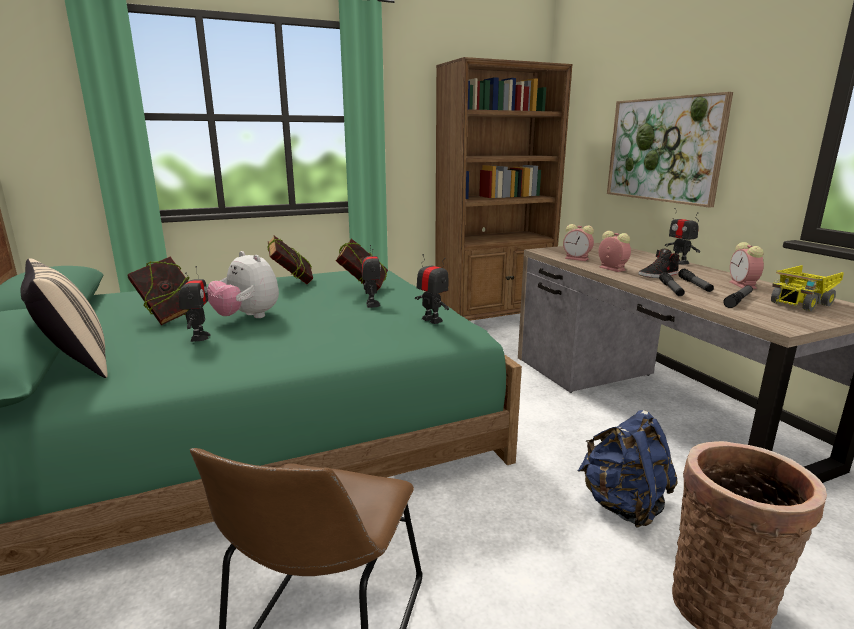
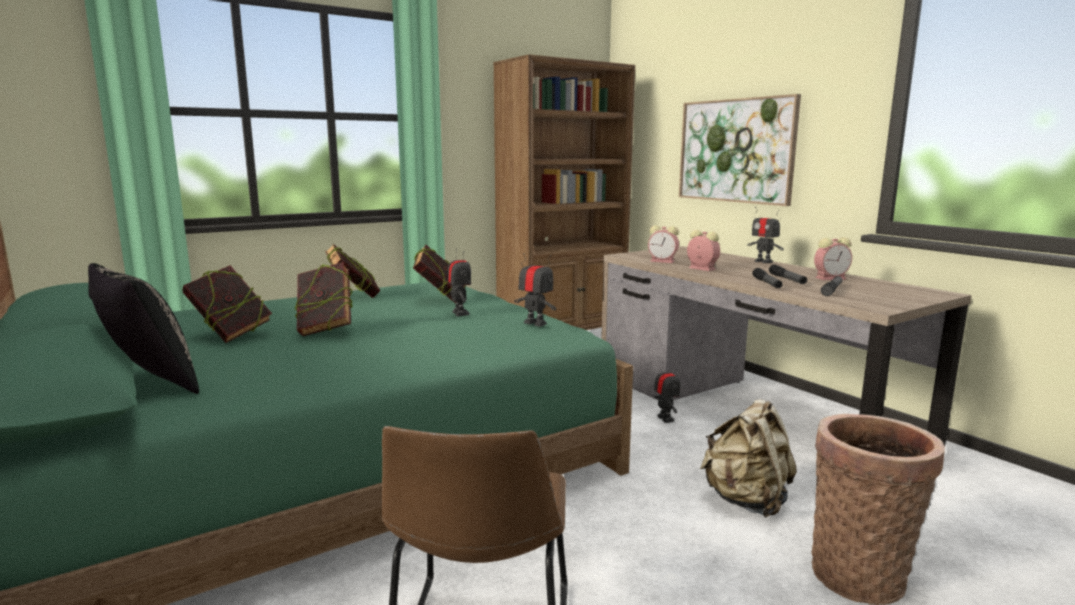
camera: 10 degrees left, 5 degrees down
(75, 365) = (149, 385): beige pillow -> black pillow
(199, 337) = (282, 351): toy robot -> toy robot (665, 419)
(247, 317) = (326, 330): plush toy -> book
(623, 505) = (746, 501): blue backpack -> beige backpack
(658, 275) = (749, 272): black shoe -> none
(743, 285) = (831, 278): alarm clock -> alarm clock turned 90 degrees counterclockwise
(802, 303) = (888, 290): toy truck -> none

